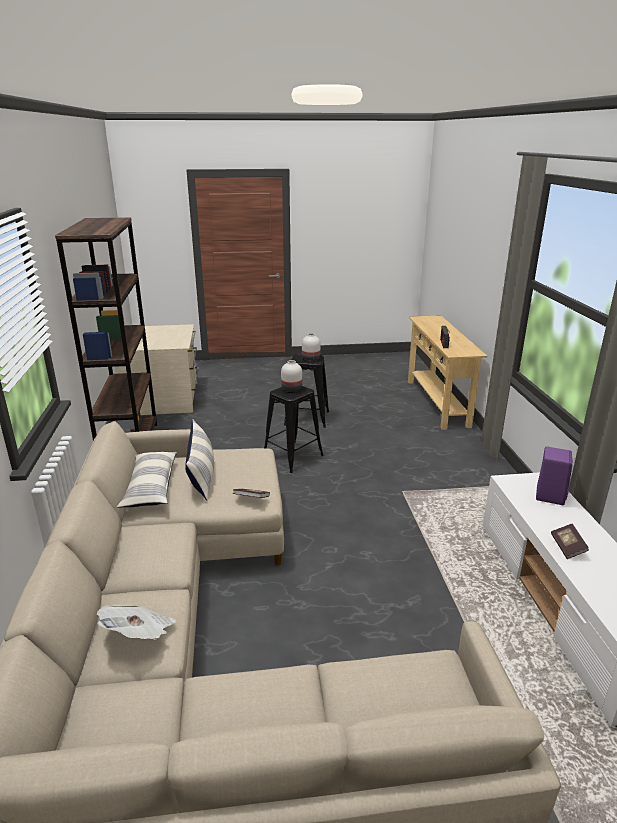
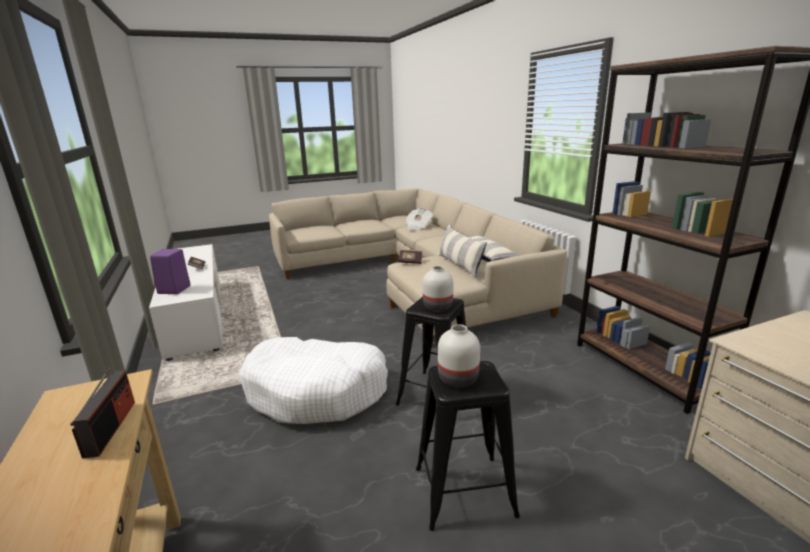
camera: 165 degrees right, 5 degrees down
(379, 473) = (317, 391): none -> white dog bed

